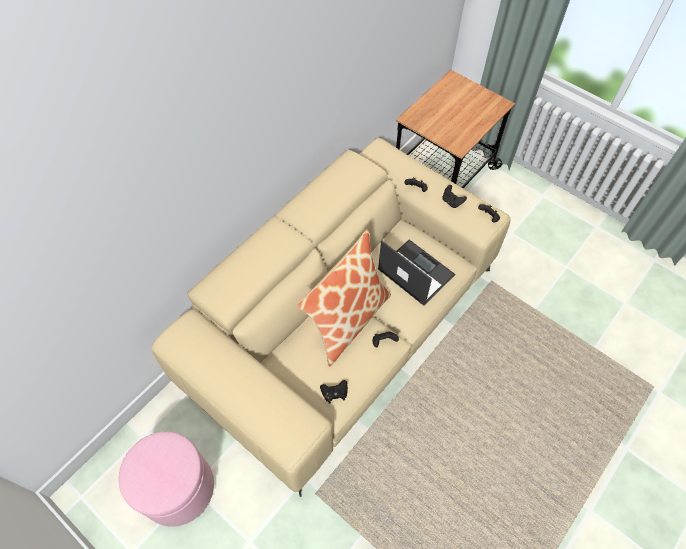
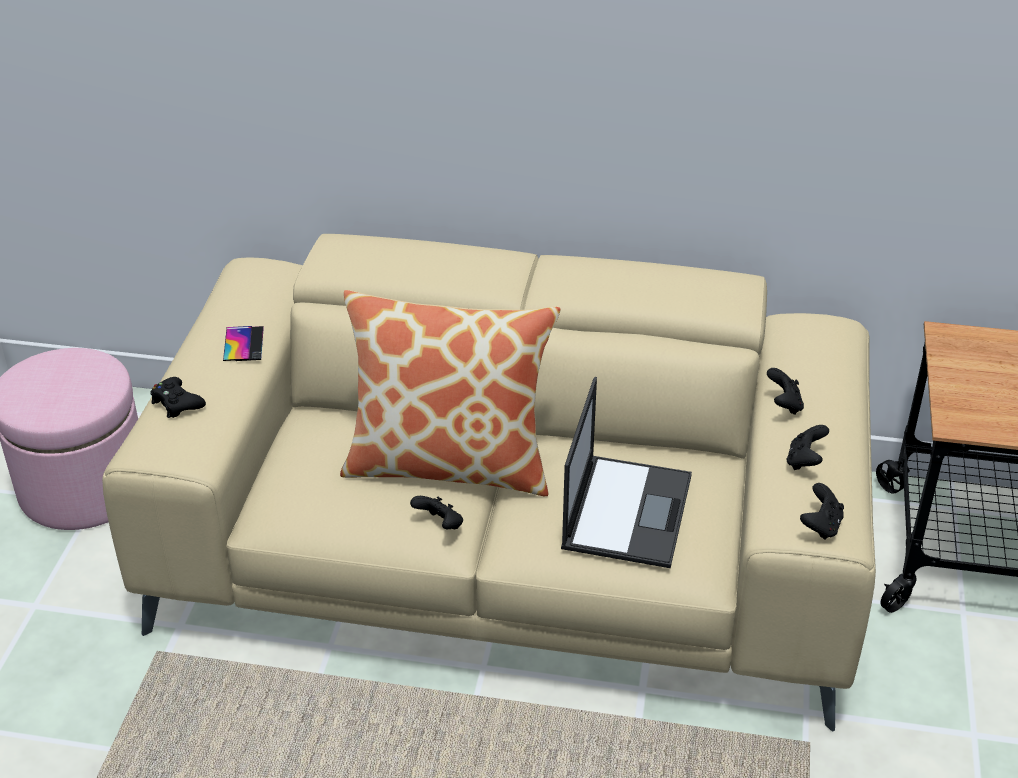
camera: 60 degrees right, 20 degrees down
(238, 366) = (243, 344): none -> phone
(334, 392) = (295, 502): black game controller -> black game controller (176, 403)

